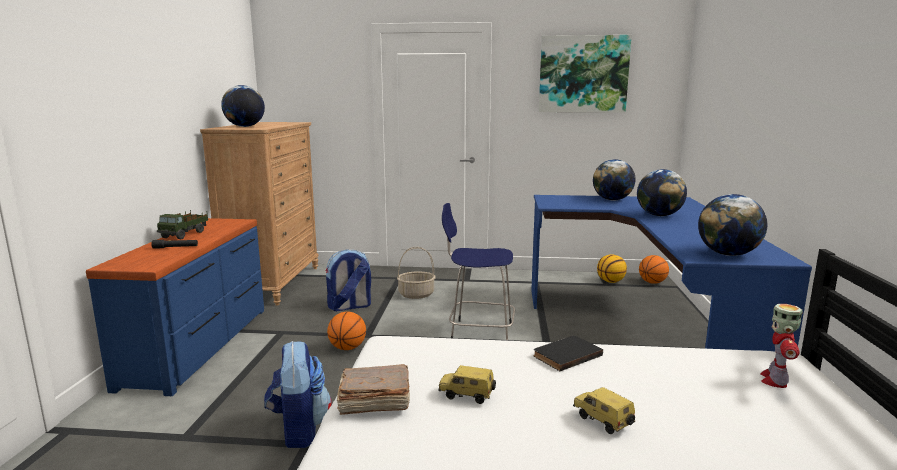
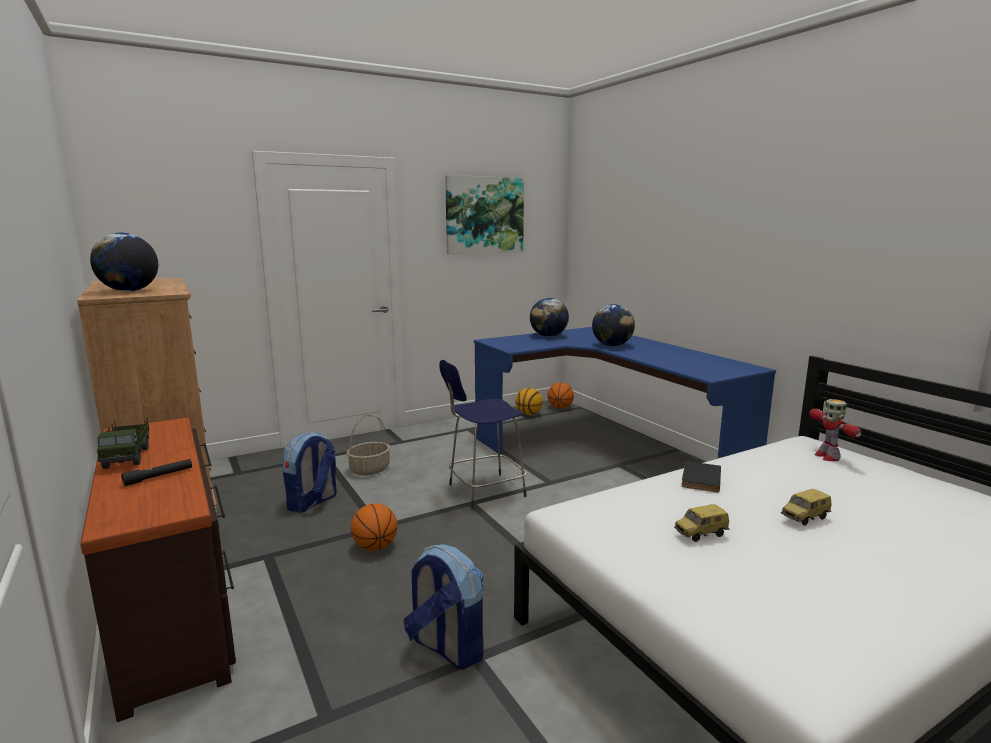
camera: 35 degrees left, 0 degrees up
(200, 345) = (174, 609): blue dresser -> brown dresser
(373, 402) = (653, 567): brown book -> none
(601, 422) = (805, 519): toy car -> toy car turned 45 degrees counterclockwise
(728, 254) = (720, 370): globe -> none

